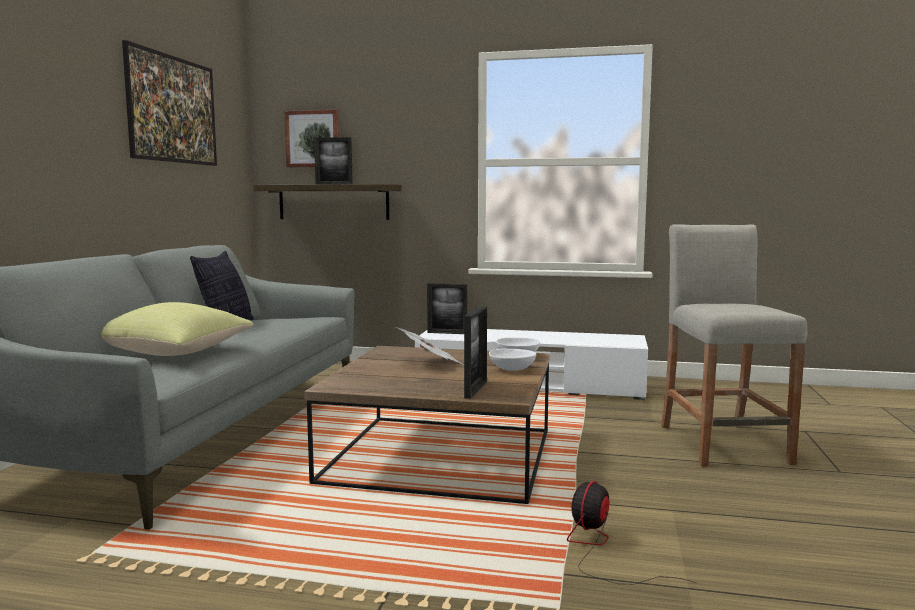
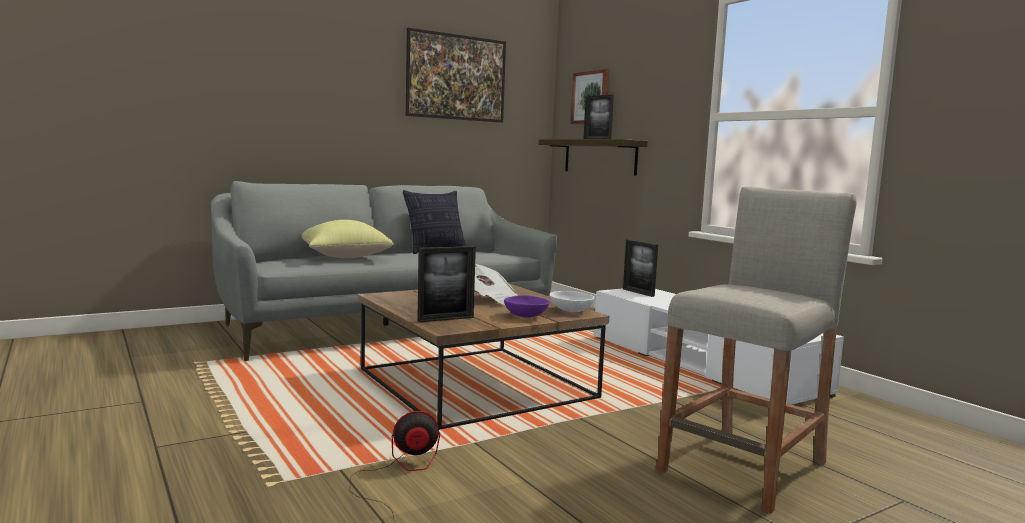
camera: 45 degrees right, 0 degrees up
(511, 369) = (525, 316): white bowl -> purple bowl

